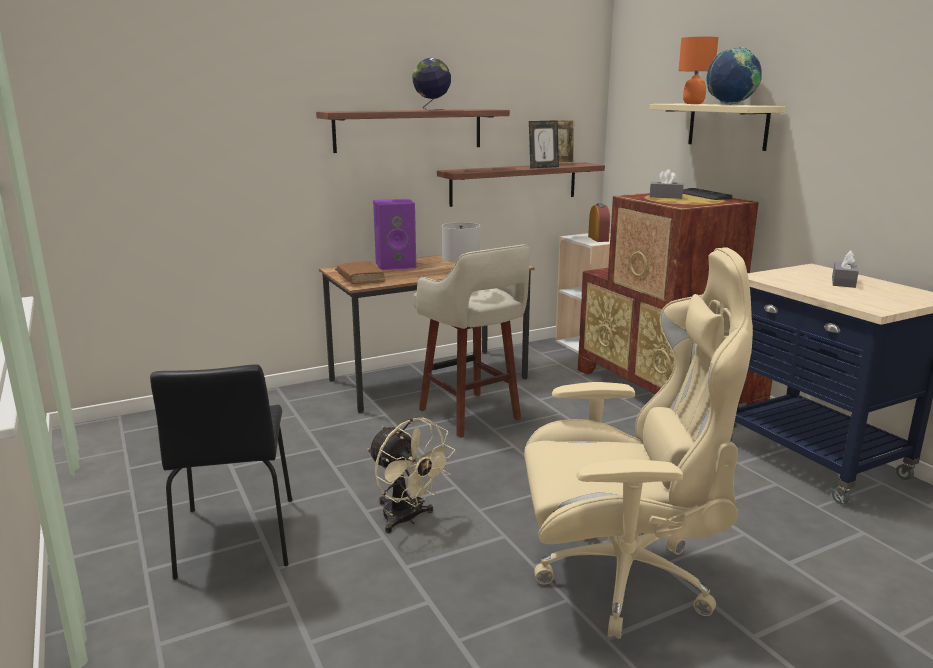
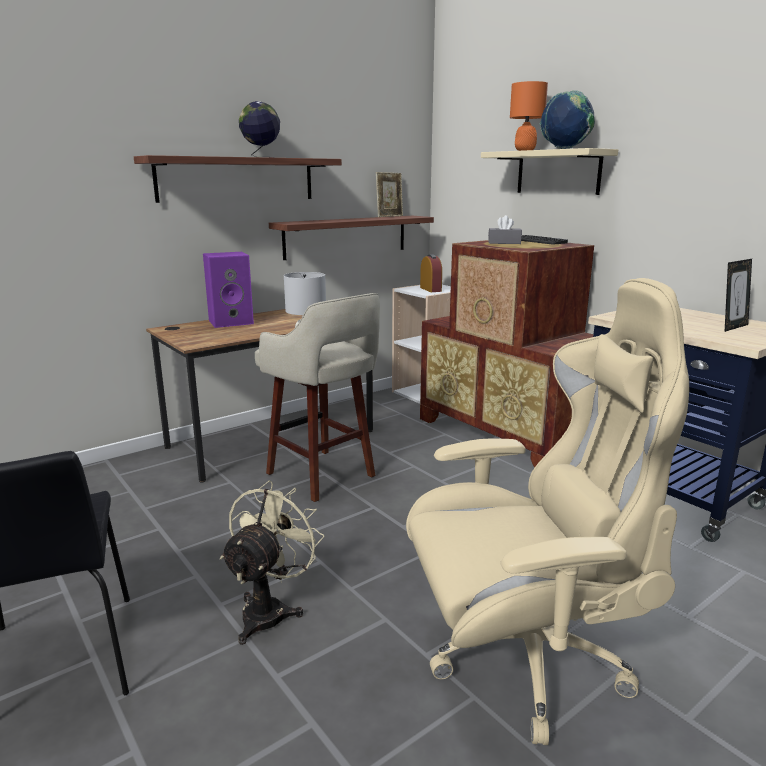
camera: 10 degrees left, 0 degrees up
(360, 279) = (194, 337): brown book -> none
(407, 519) = (270, 610): beige fan -> beige fan turned 105 degrees counterclockwise
(543, 167) = (375, 219): picture frame -> picture frame (732, 327)
(843, 282) = (694, 319): grey tissue box -> none

